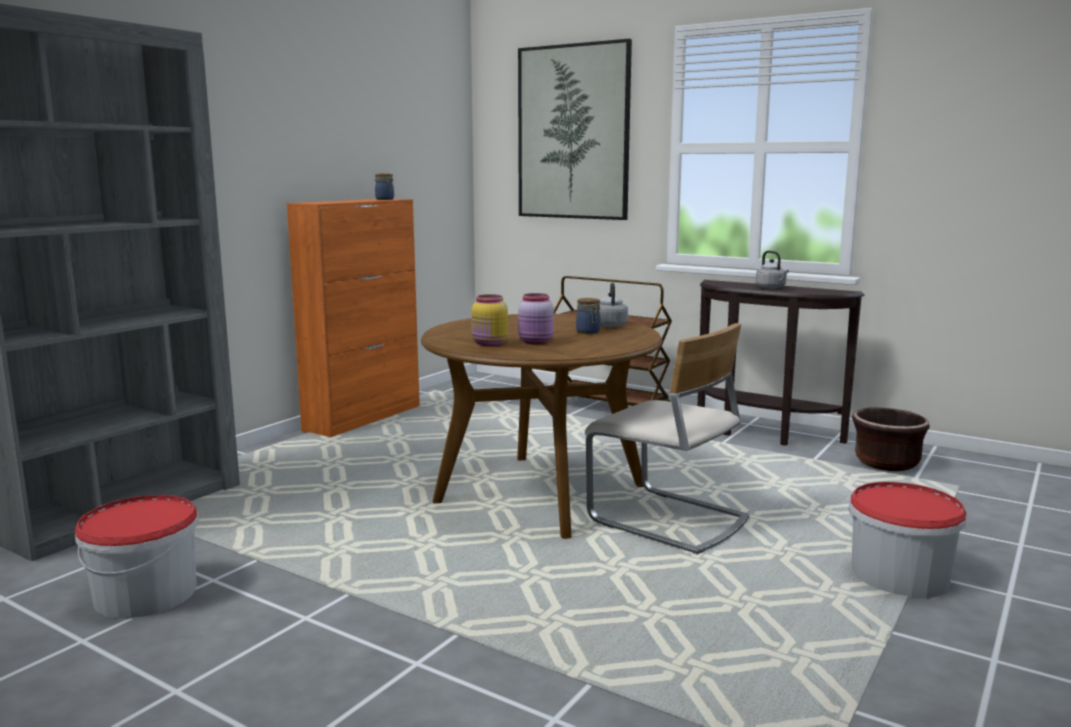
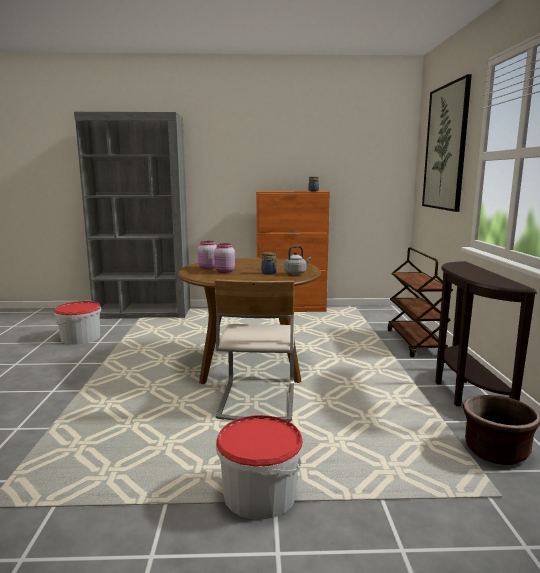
camera: 55 degrees right, 0 degrees up
(490, 344) = (207, 268): yellow jar -> pink jar
(771, 288) = (474, 273): grey kettle -> none

